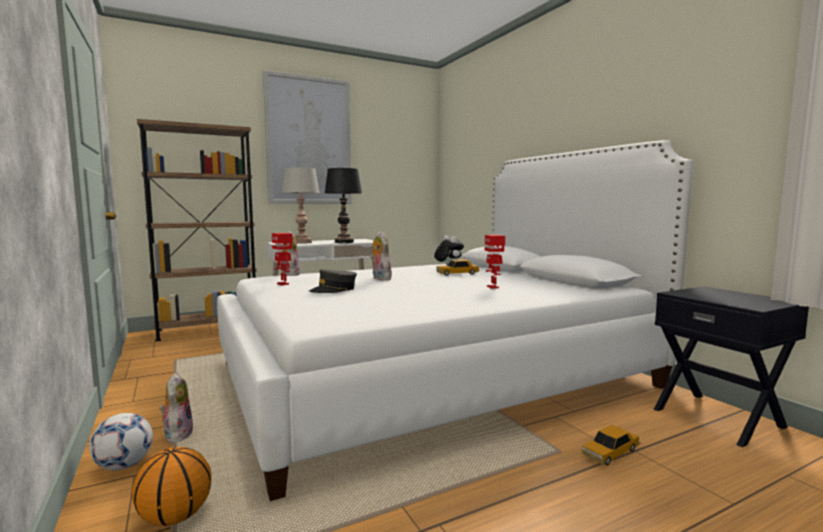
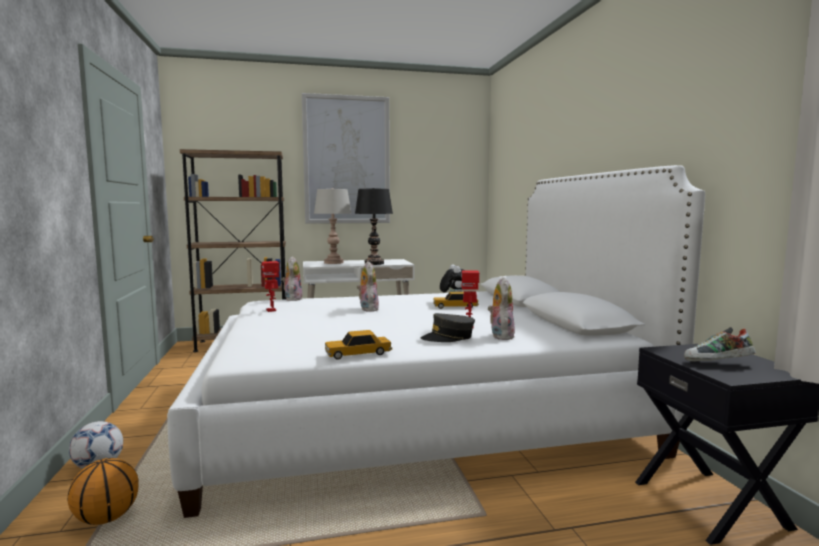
camera: 15 degrees right, 0 degrees up
(177, 434) = (154, 444): plush toy -> plush toy (500, 336)
(334, 290) = (307, 320): grey cap -> grey cap (448, 337)
(610, 452) = (541, 524): toy car -> toy car (358, 354)
(730, 299) = (718, 364): none -> shoe

